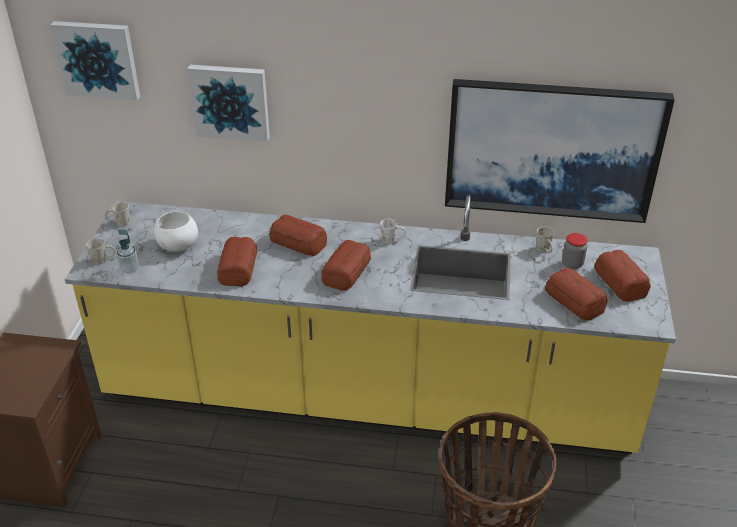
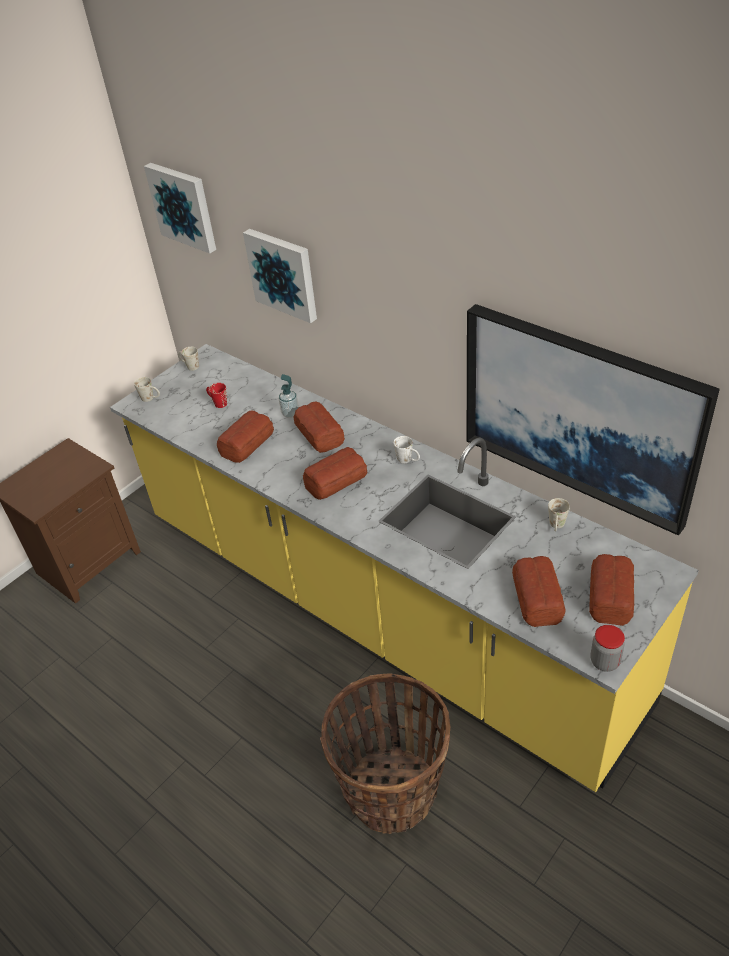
camera: 35 degrees right, 5 degrees up
(129, 269) = (162, 414): soap dispenser -> soap dispenser (290, 413)
(177, 245) = (217, 403): white bowl -> red mug
(572, 264) = (573, 553): jar -> jar (604, 661)

